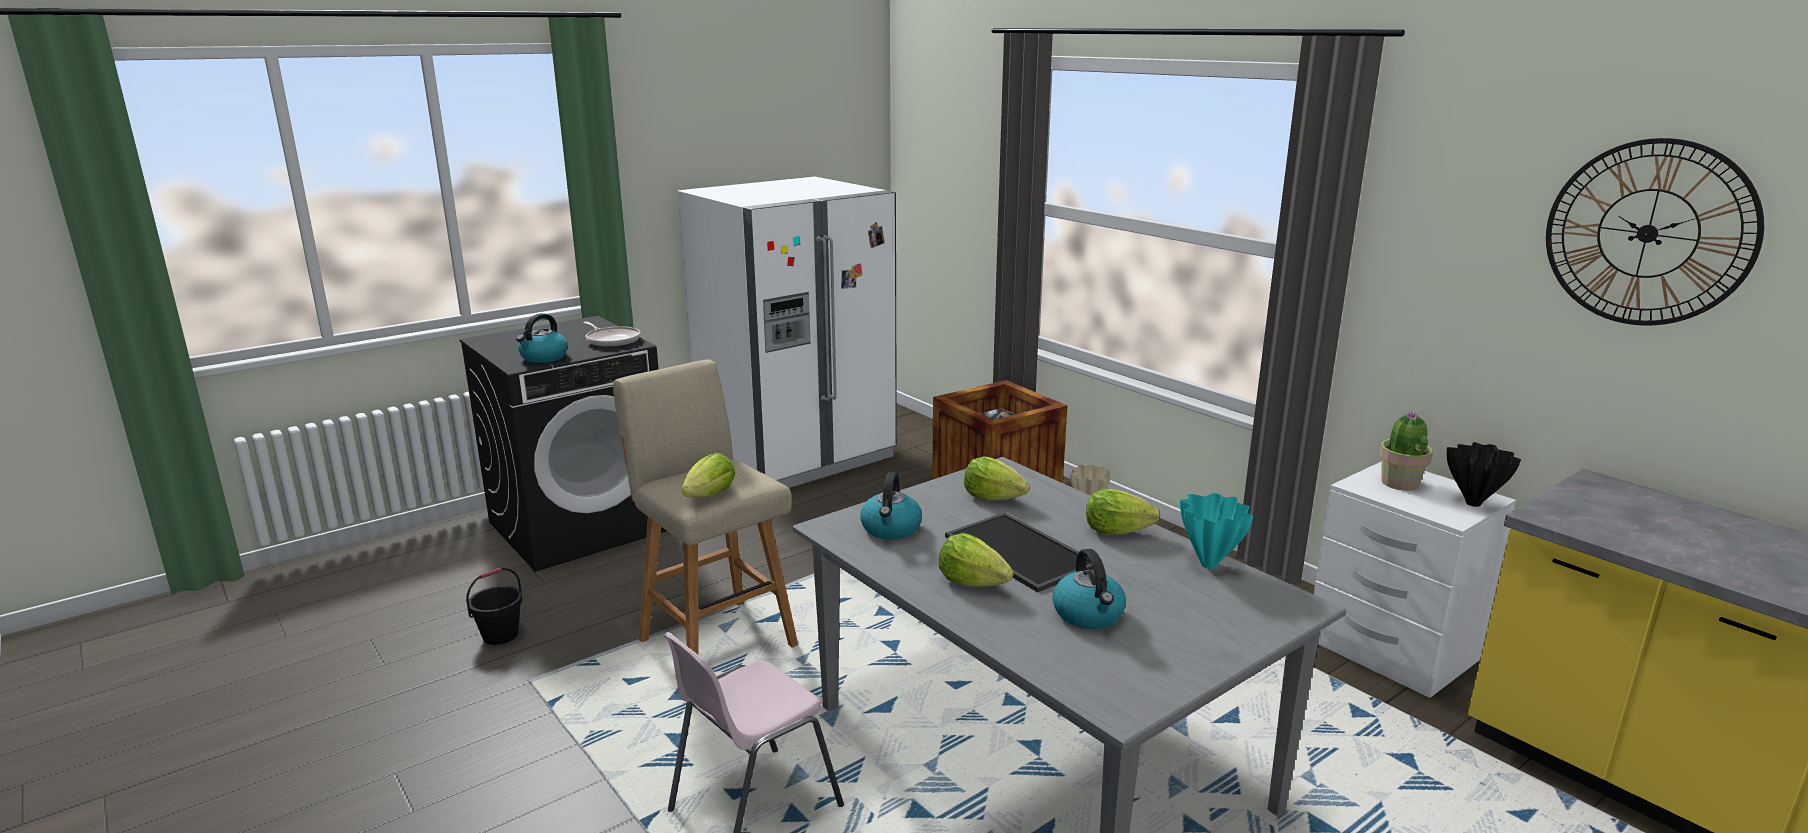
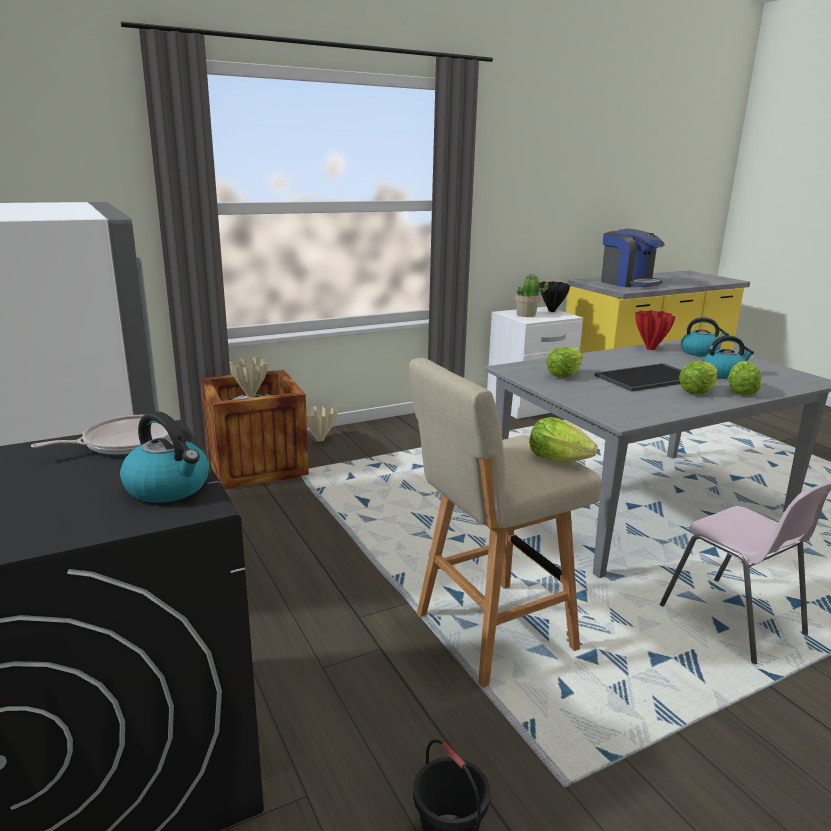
camera: 80 degrees left, 0 degrees up
(891, 529) = (622, 403): kettle -> kettle (700, 352)
(996, 410) = (250, 395): none -> beige vase
(1116, 531) = (612, 357): lettuce -> lettuce (740, 391)
(1209, 564) = (650, 348): turquoise vase -> red vase
(1647, 233) = (578, 164): wall clock -> none
(1658, 524) = (628, 283): none -> coffee machine

